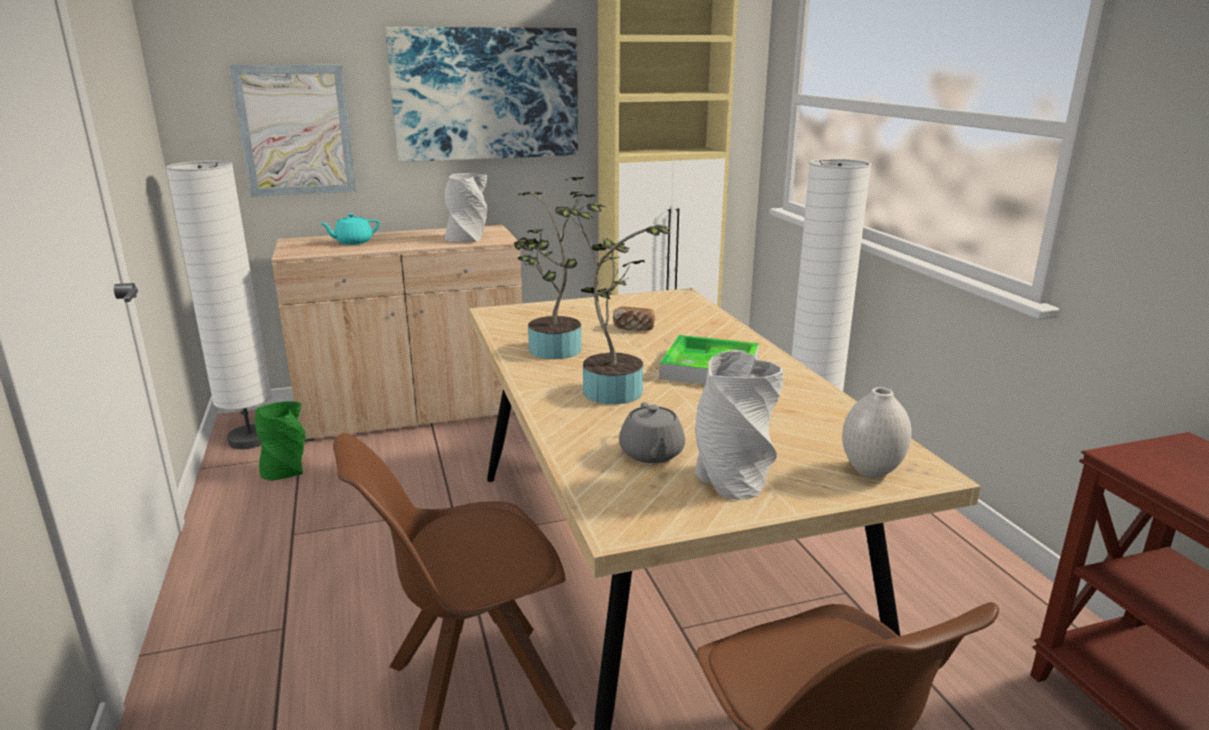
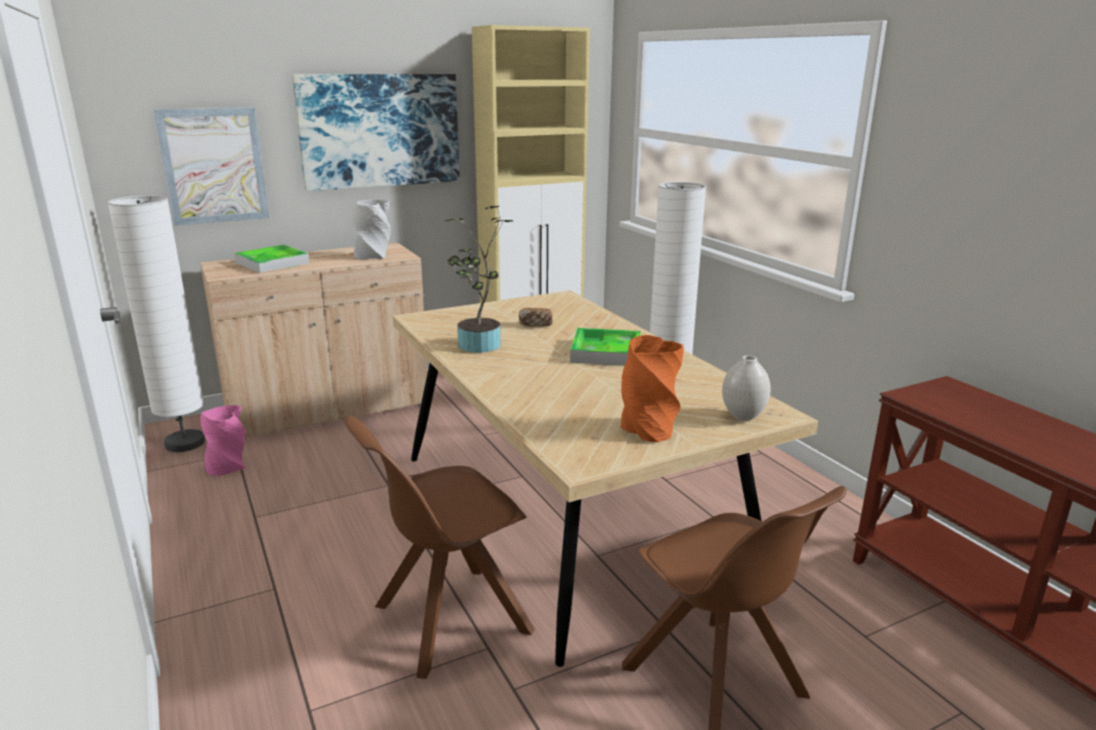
camera: 10 degrees left, 0 degrees up
(286, 469) = (229, 465): green vase -> pink vase
(353, 242) = (272, 263): turquoise teapot -> tray
(611, 388) = (536, 372): potted plant -> none
(651, 454) = (584, 416): grey teapot -> none
(732, 477) = (648, 427): grey vase -> orange vase

